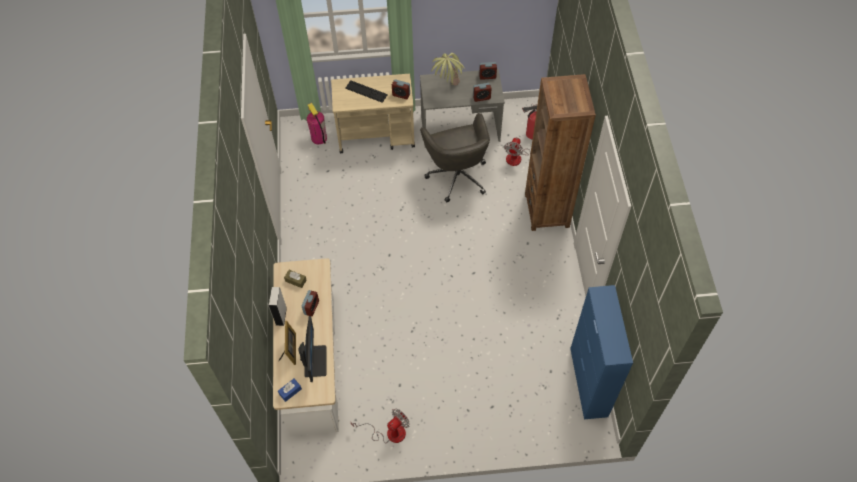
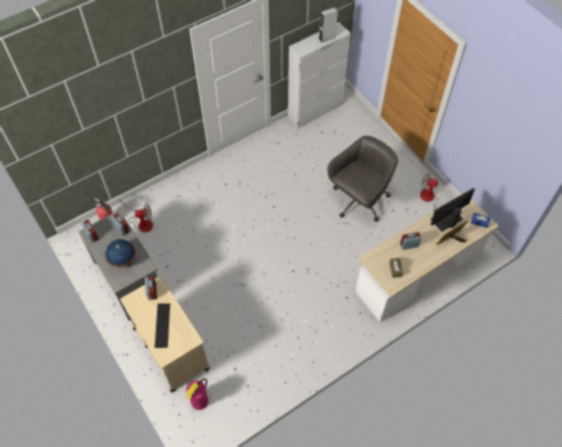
camera: 120 degrees left, 0 degrees up
(281, 316) = (431, 262): grey speaker -> grey speaker (327, 38)
(447, 88) = (123, 260): potted plant -> globe
(457, 175) = (184, 259): grey office chair -> grey office chair (359, 200)
(547, 210) = (187, 183): brown bookcase -> none
(588, 382) = (315, 111): blue cabinet -> white cabinet

